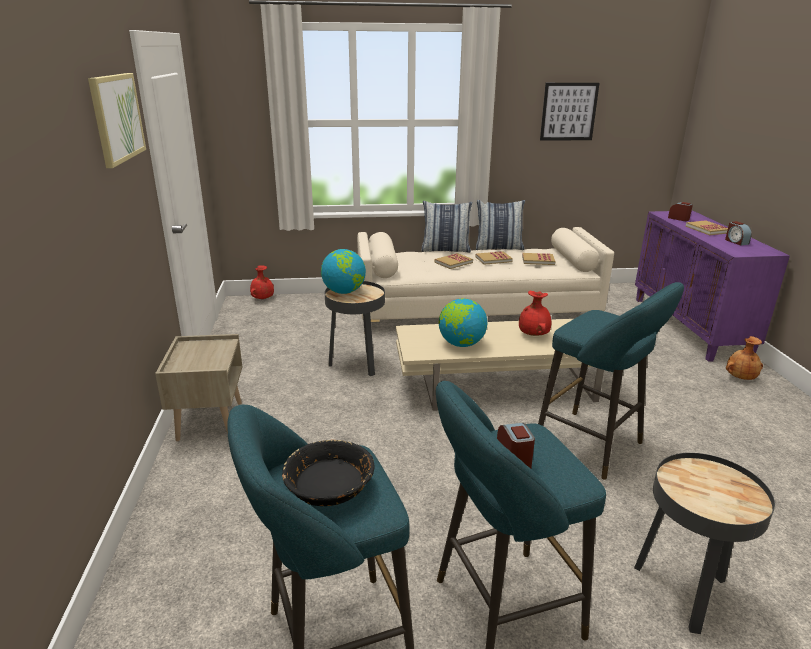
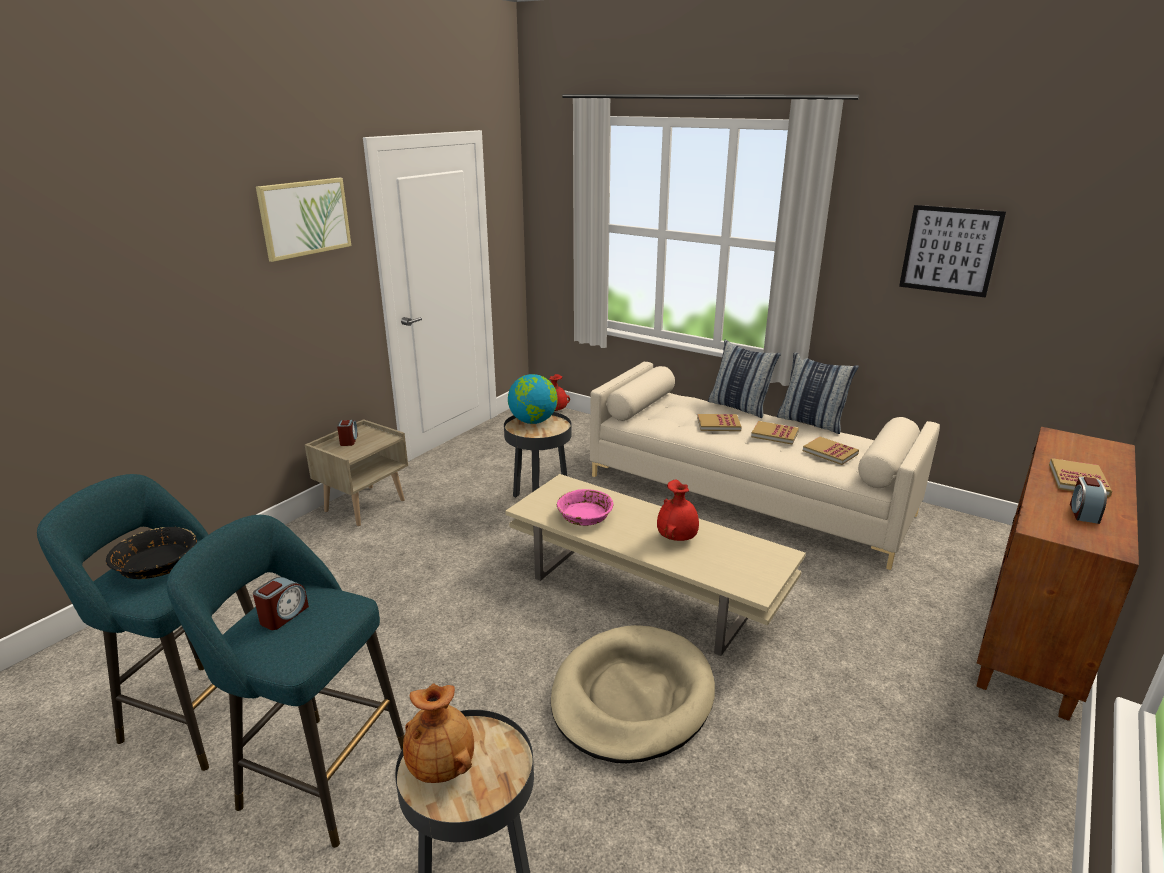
camera: 40 degrees right, 0 degrees up
(461, 344) = (584, 516): globe -> pink bowl
(594, 446) = (632, 697): turquoise stool -> beige dog bed
(679, 219) = (1068, 450): alarm clock -> alarm clock (349, 440)
(690, 327) = (1035, 630): purple cabinet -> brown cabinet
(740, 377) = (990, 731): brown vase -> brown vase (442, 766)

